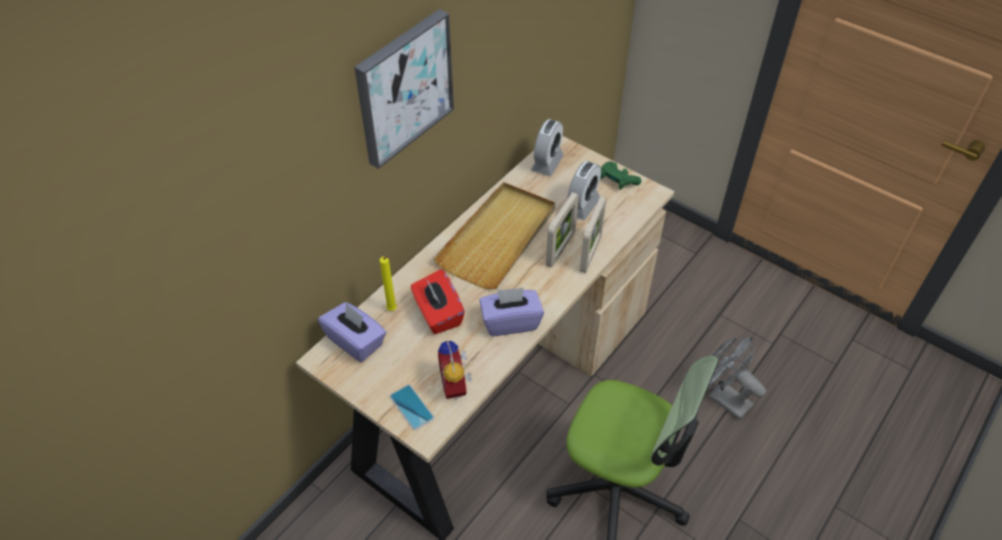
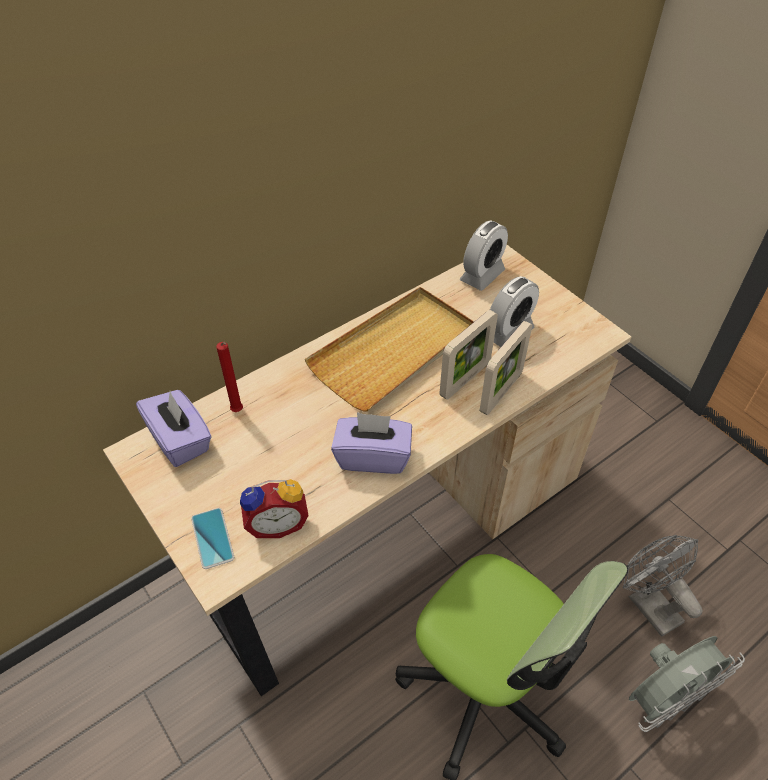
camera: 15 degrees right, 0 degrees up
(393, 310) = (238, 412): yellow candle -> red candle
(403, 87) = (275, 127): picture -> none
(438, 314) = (288, 428): red tissue box -> none
(456, 385) = (277, 523): alarm clock -> alarm clock turned 105 degrees counterclockwise
(617, 181) = (562, 311): green game controller -> none
(751, 464) = (663, 699): none -> grey fan

